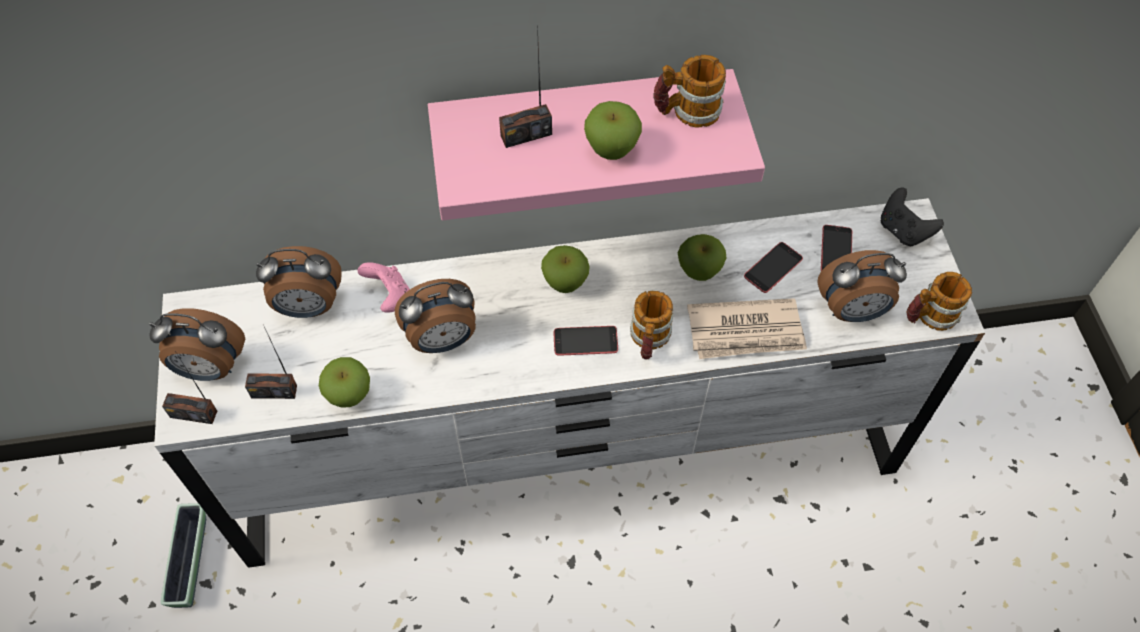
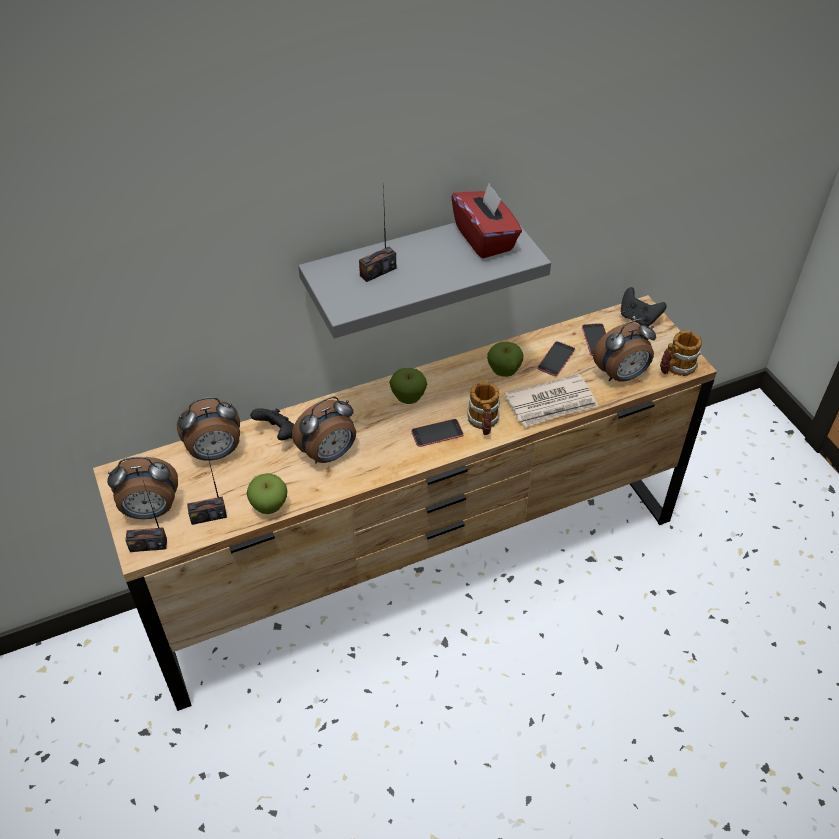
camera: 15 degrees left, 10 degrees down
(190, 561) = (125, 718): planter -> none
(391, 297) = (278, 434): pink game controller -> black game controller
(569, 457) = (419, 566): white dresser -> brown dresser
(581, 126) = (405, 270): pink shelf -> grey shelf
(612, 149) = (442, 270): apple -> none
(686, 112) = (485, 239): mug -> red tissue box

